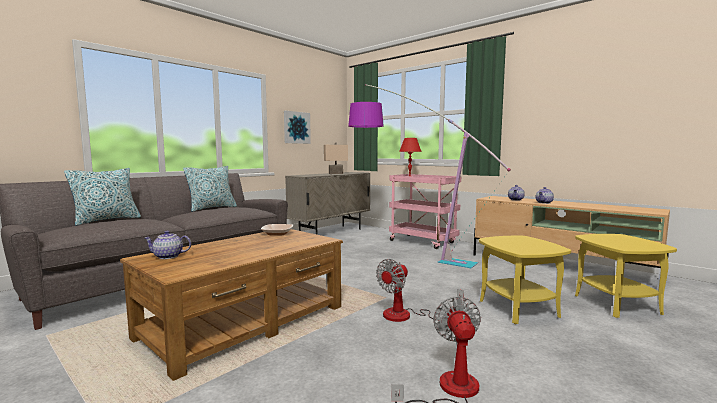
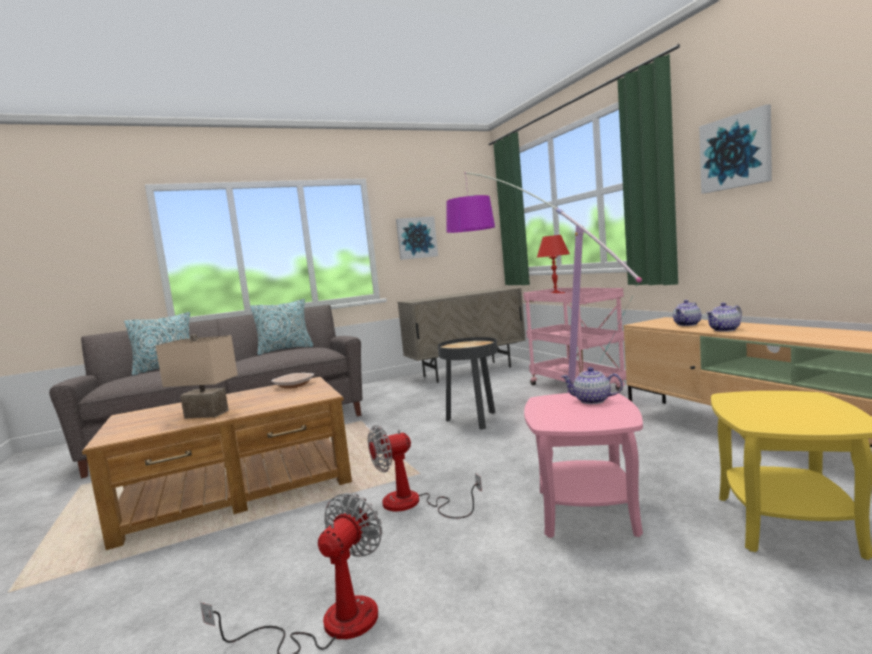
camera: 25 degrees right, 0 degrees up
(168, 256) = (146, 415): teapot -> teapot (592, 401)
(335, 173) = (467, 293): beige table lamp -> beige table lamp (204, 415)
(379, 263) = (474, 420): none -> black side table
(518, 309) = (586, 512): yellow side table -> pink side table
(540, 101) = (735, 152): none -> picture

